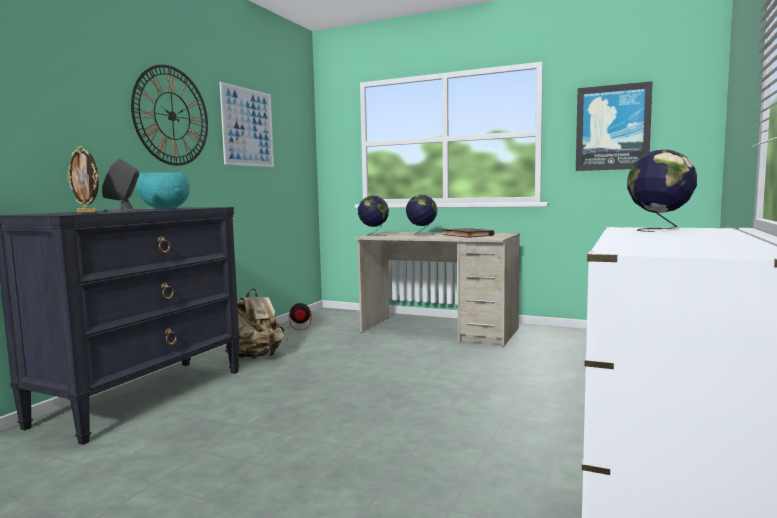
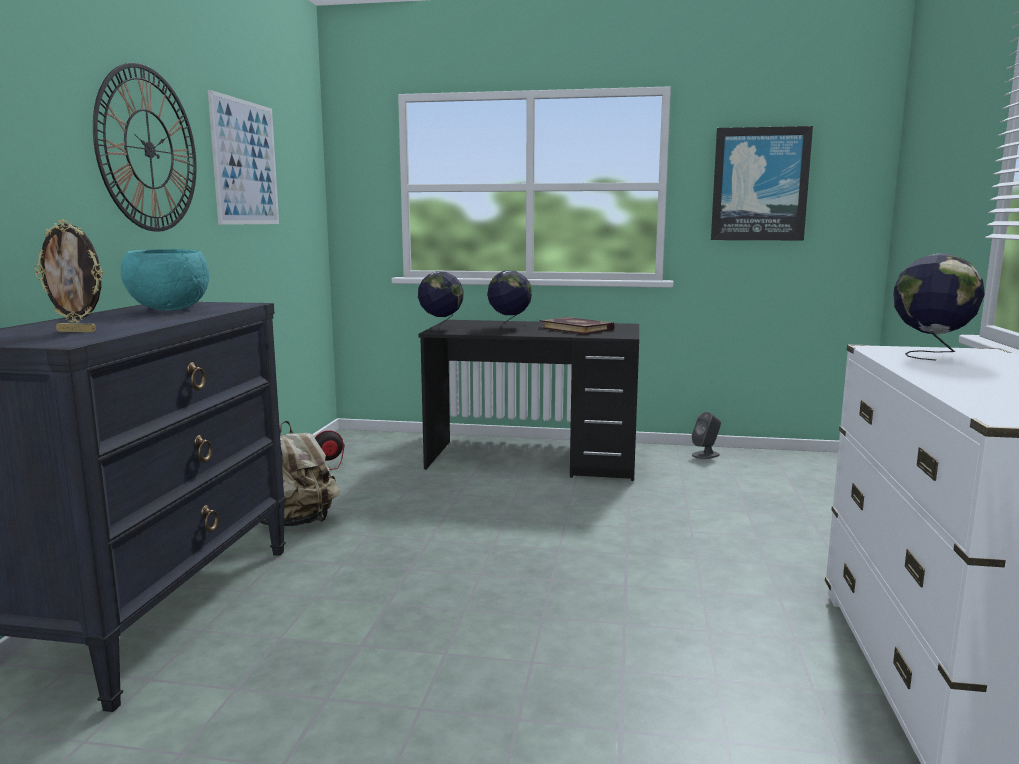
camera: 15 degrees left, 5 degrees up
(122, 211) = (130, 324): grey speaker -> grey speaker (705, 455)
(439, 331) = (533, 460): beige desk -> black desk

